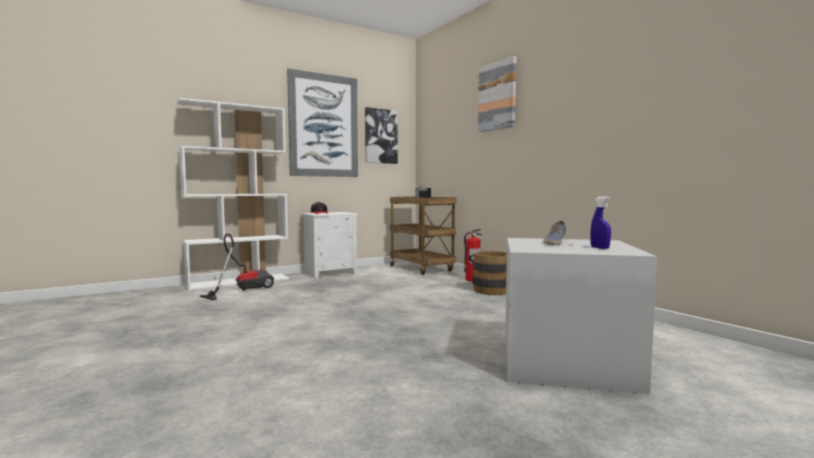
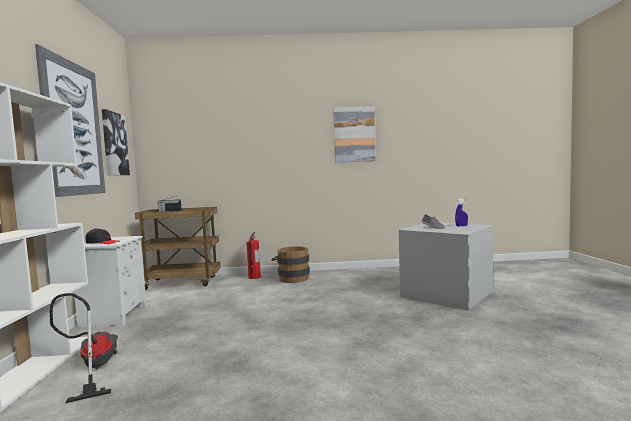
camera: 60 degrees left, 0 degrees up
(497, 96) = (259, 119): picture -> picture (354, 134)

